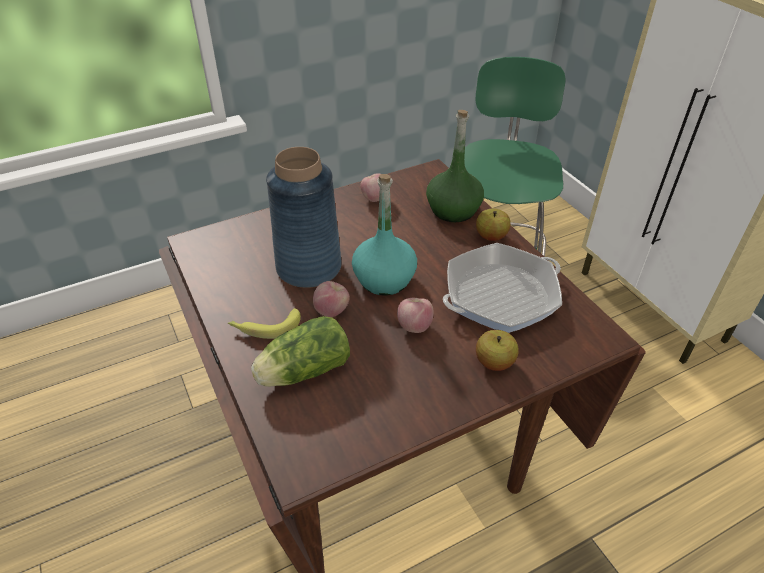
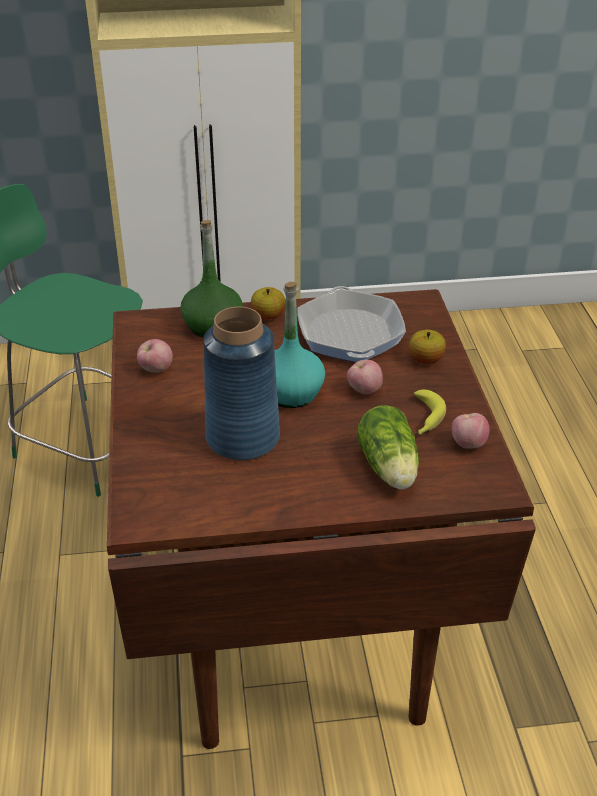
camera: 70 degrees left, 5 degrees down
(265, 327) = (318, 484): banana -> banana (425, 419)
(332, 311) = (317, 435): apple -> apple (468, 444)

